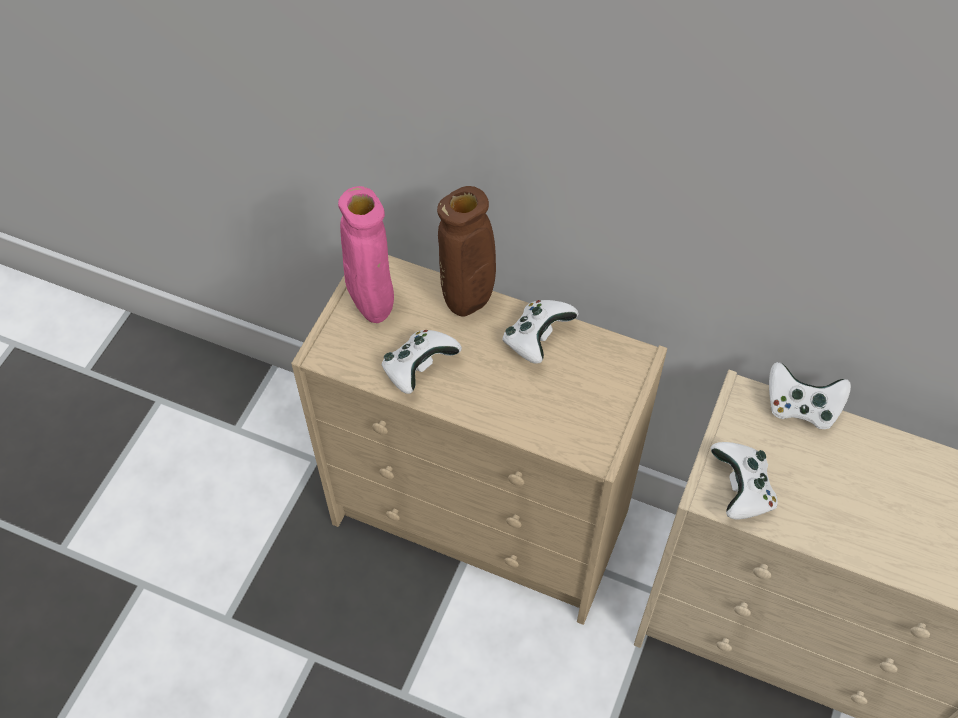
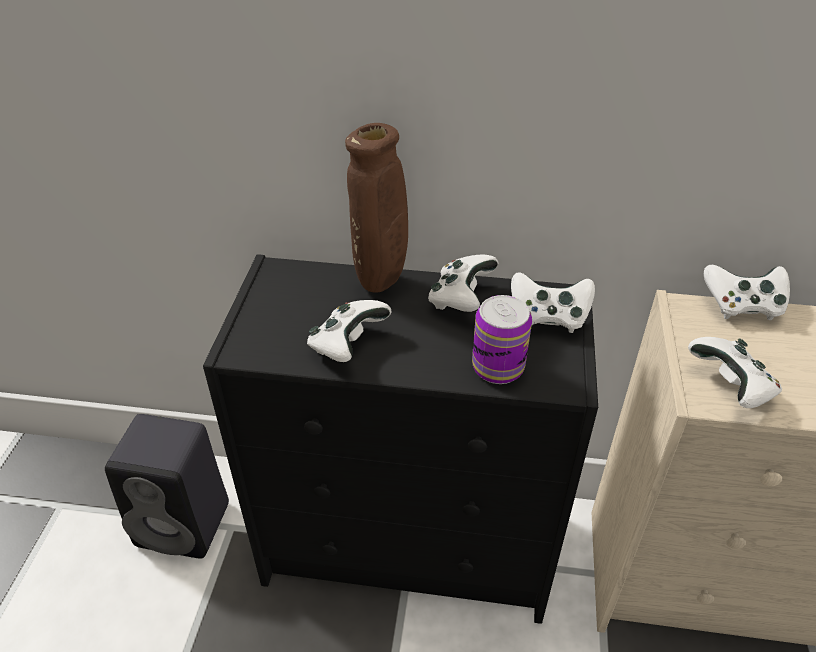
camera: 15 degrees left, 15 degrees down
(274, 447) = (186, 524): none -> black speaker
(372, 309) = (281, 303): pink vase -> none
(484, 519) = (412, 544): beige dresser -> black dresser
(542, 422) = (498, 367): none -> can
(609, 379) = (548, 317): none -> white game controller

